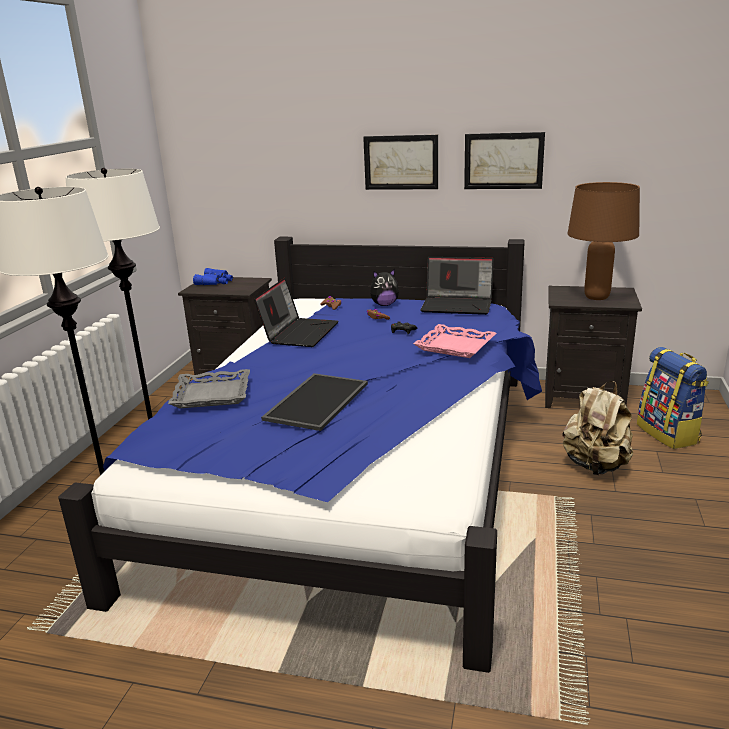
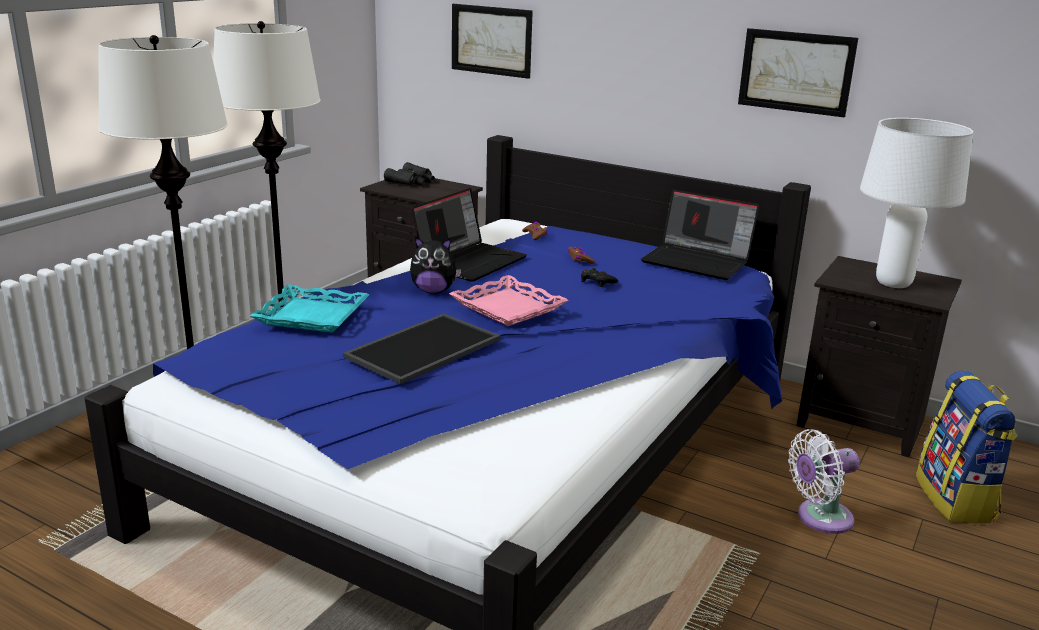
camera: 15 degrees right, 0 degrees up
(212, 395) = (311, 316): grey tray -> turquoise tray
(215, 282) = (412, 181): blue binoculars -> black binoculars
(384, 304) = (603, 244): plush toy -> plush toy (433, 291)
(401, 162) = (659, 57): picture -> picture (491, 40)
(454, 346) = (648, 313): pink tray -> pink tray (507, 308)
(596, 465) = (819, 518): beige backpack -> white fan
(597, 297) = (894, 284): brown table lamp -> white table lamp

